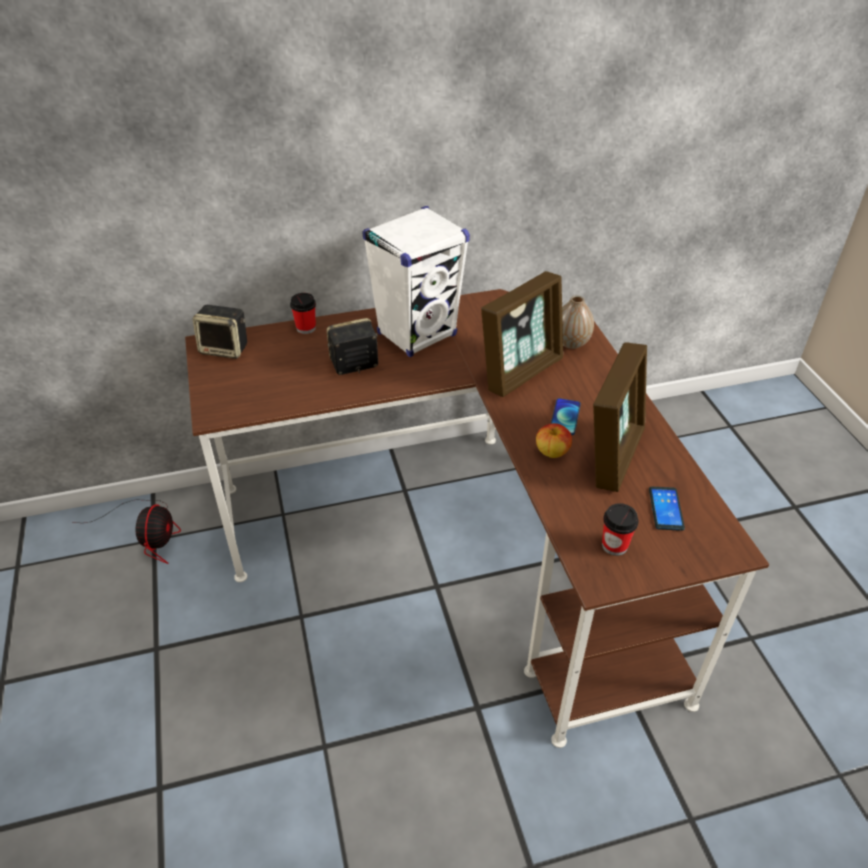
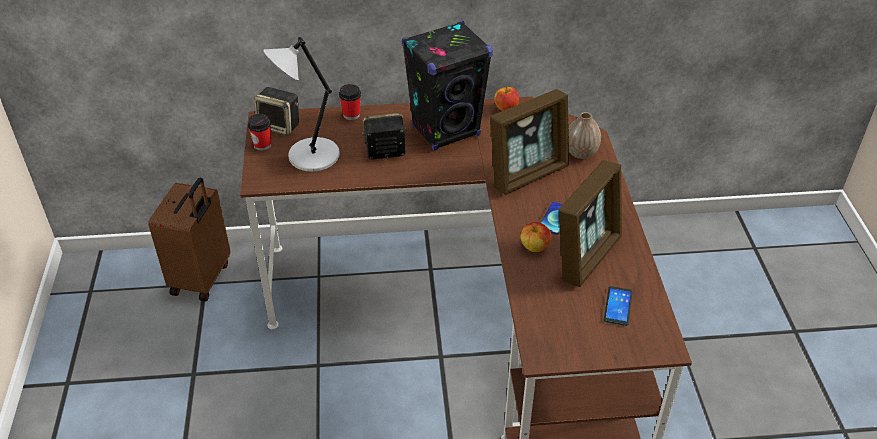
camera: 10 degrees right, 0 degrees up
(150, 534) = (202, 278): fan -> brown suitcase
(269, 379) = (311, 156): none -> grey table lamp
(417, 334) = (446, 131): white speaker -> black speaker
(477, 304) = (506, 109): none -> apple
(614, 545) = (564, 330): cup -> cup (262, 145)

